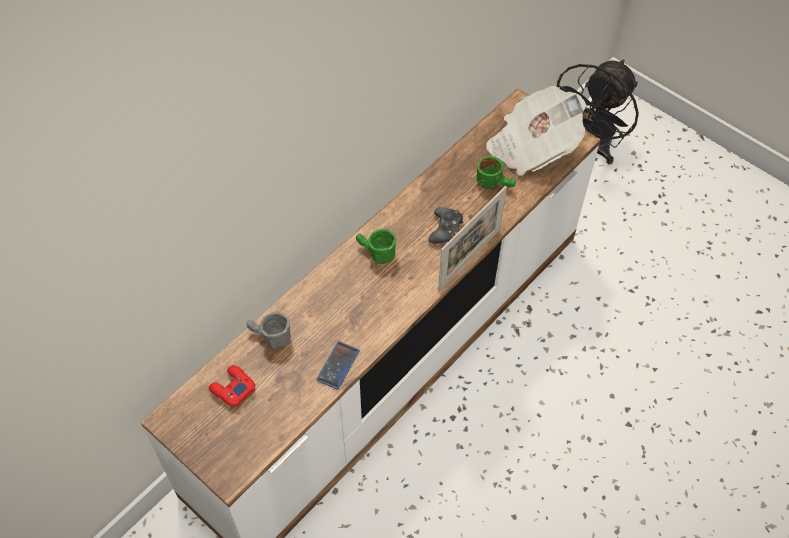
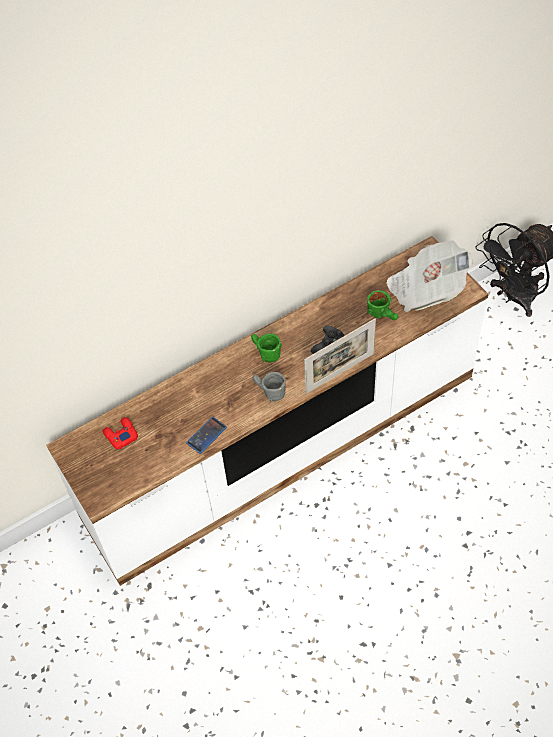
camera: 20 degrees right, 0 degrees up
(269, 338) = (160, 402): grey mug -> grey mug (268, 392)

